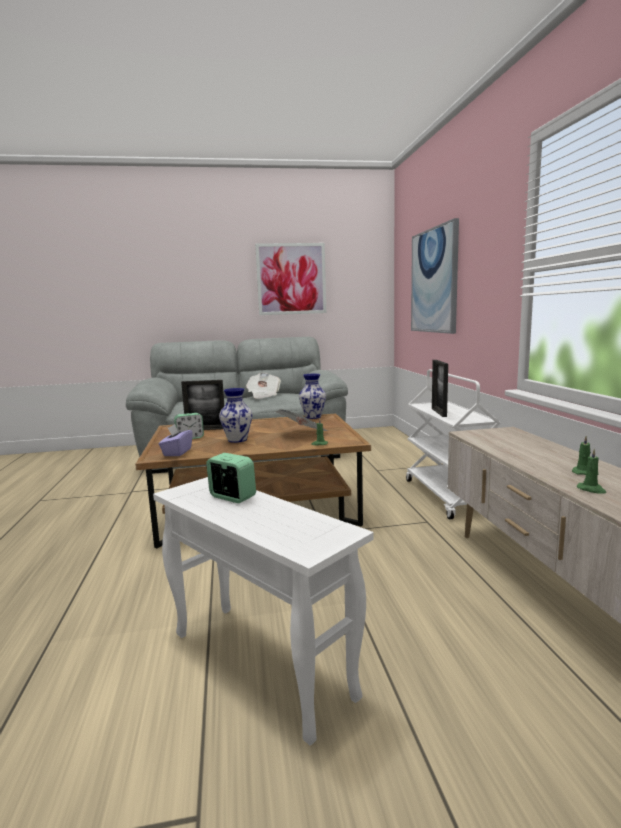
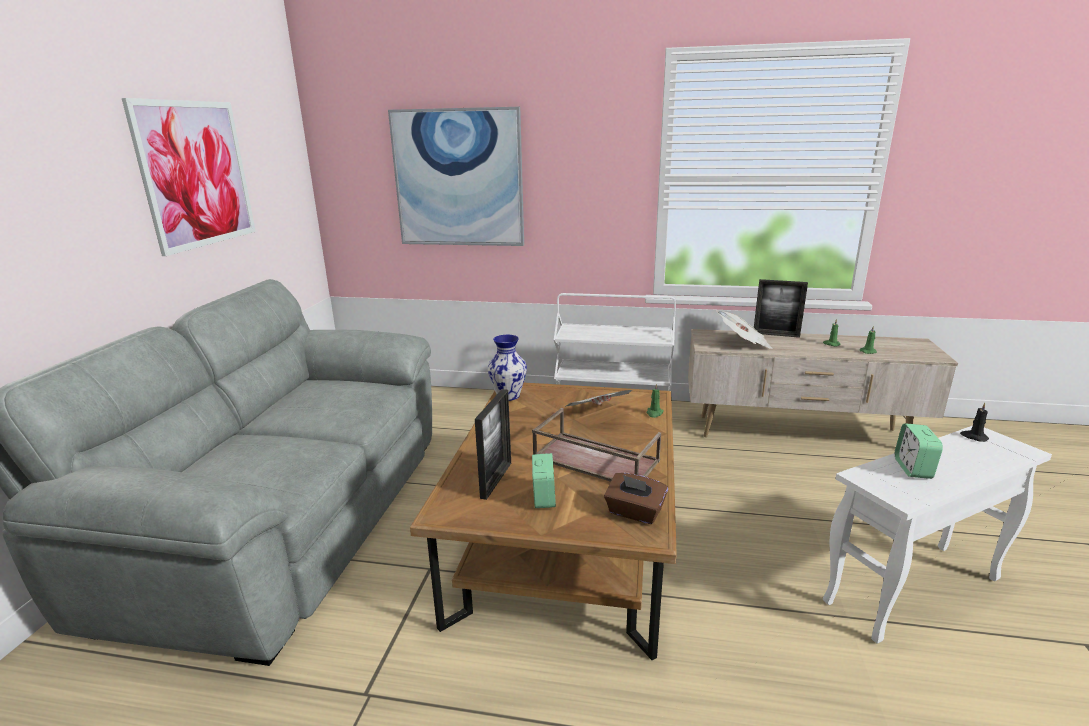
camera: 70 degrees left, 10 degrees up
(177, 452) = (634, 512): purple tissue box -> brown tissue box
(232, 497) = (913, 468): alarm clock -> alarm clock turned 45 degrees counterclockwise
(237, 440) = (594, 459): vase -> brown tray
(263, 395) = (312, 404): newspaper -> newspaper (743, 343)
(328, 526) = (973, 437): none -> black candle
(439, 412) = (613, 337): picture frame -> picture frame (776, 334)

